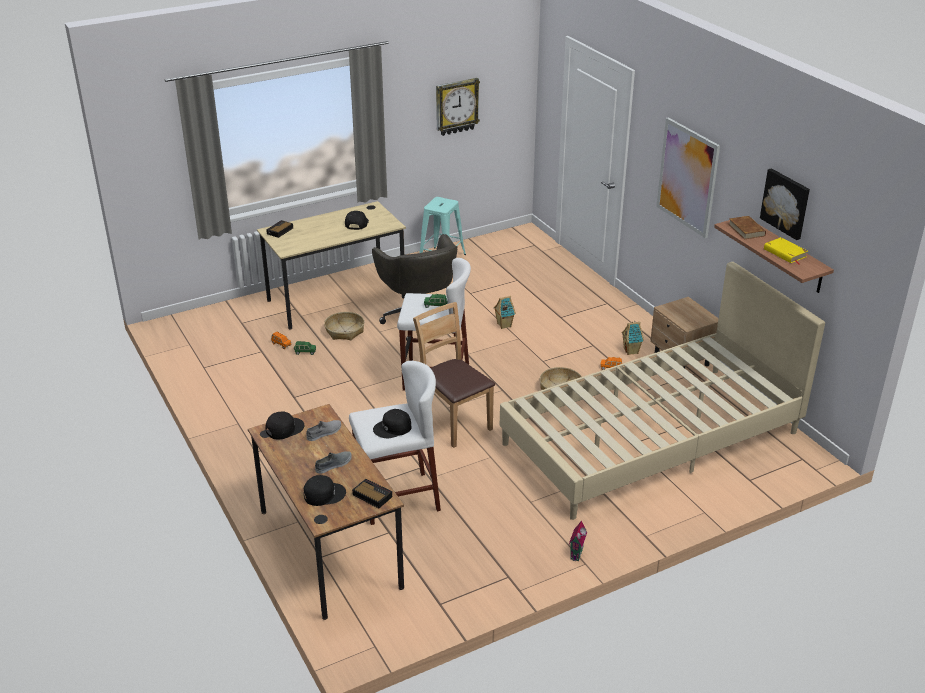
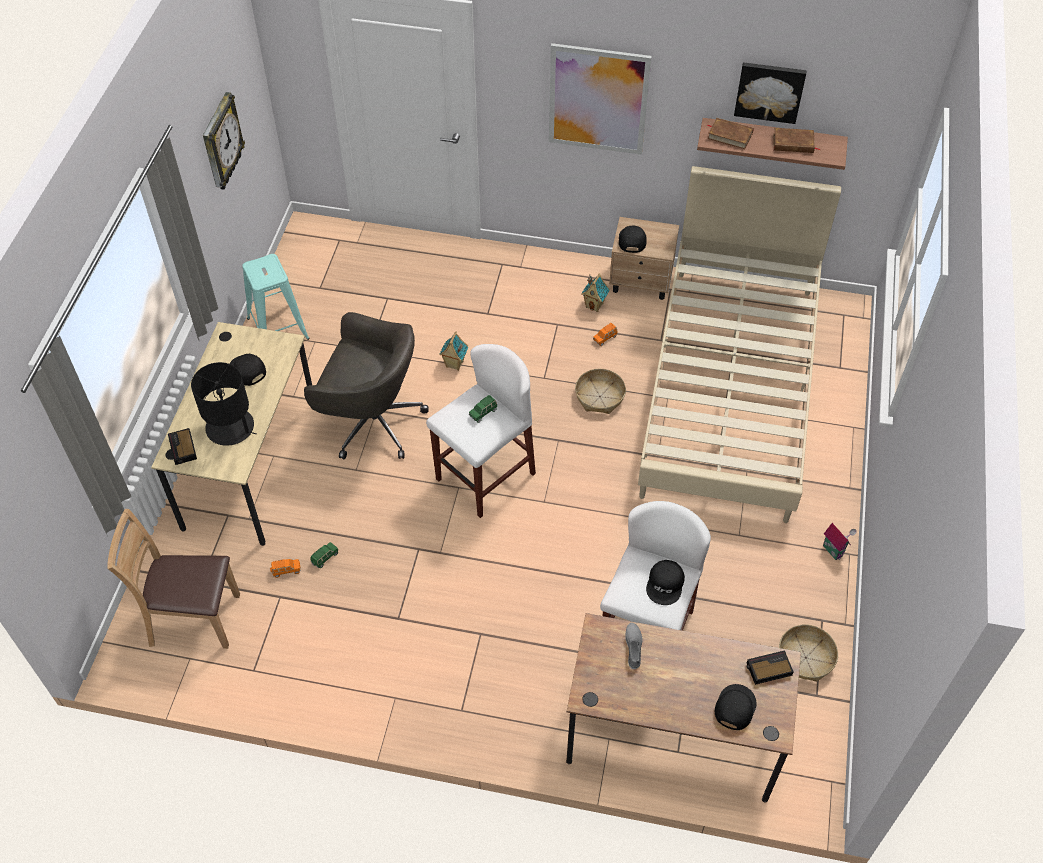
camera: 50 degrees left, 20 degrees up
(284, 428) = (596, 677): black cap -> black cap (631, 240)
(312, 236) = (230, 427): none -> black table lamp
(334, 464) = (694, 670): grey shoe -> none
(344, 331) = (323, 499): basket -> basket (805, 658)
(454, 422) = (572, 512): brown chair -> brown chair (193, 618)
(785, 253) = (793, 143): yellow book -> brown book

